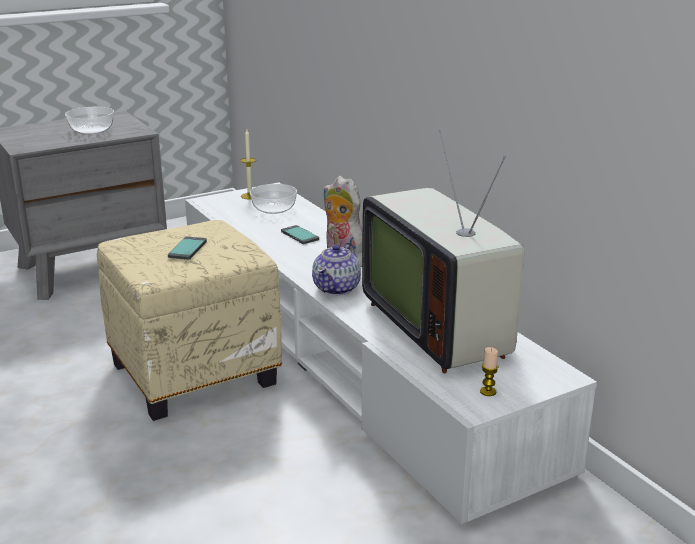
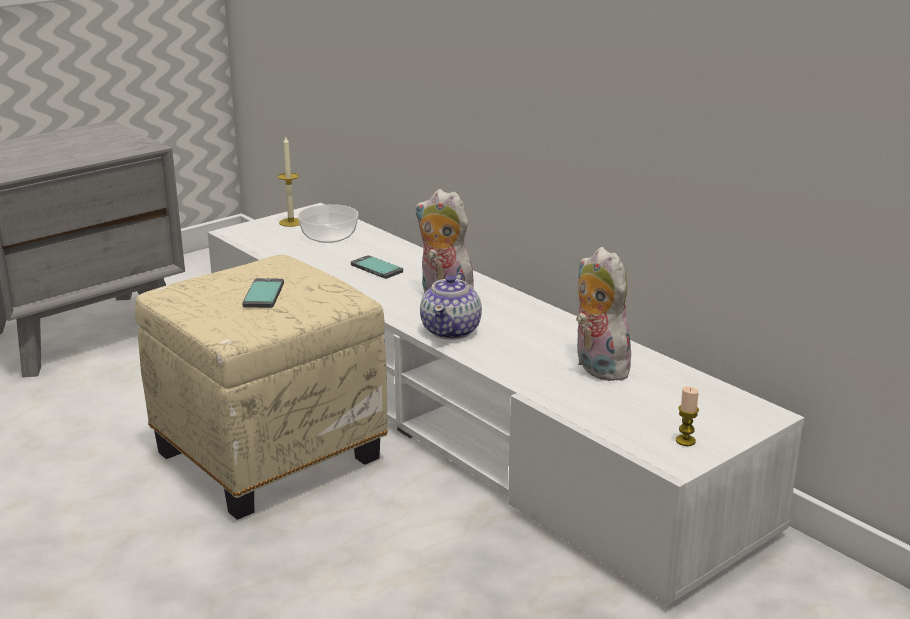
camera: 10 degrees left, 0 degrees up
(91, 130) = (79, 148): bowl -> none
(440, 326) = (596, 367): television -> plush toy

